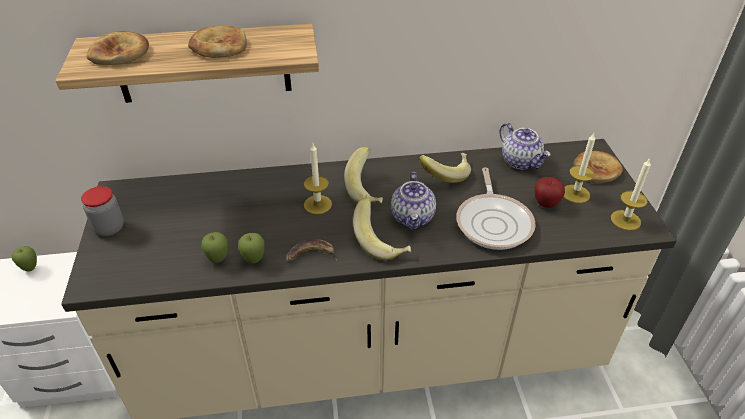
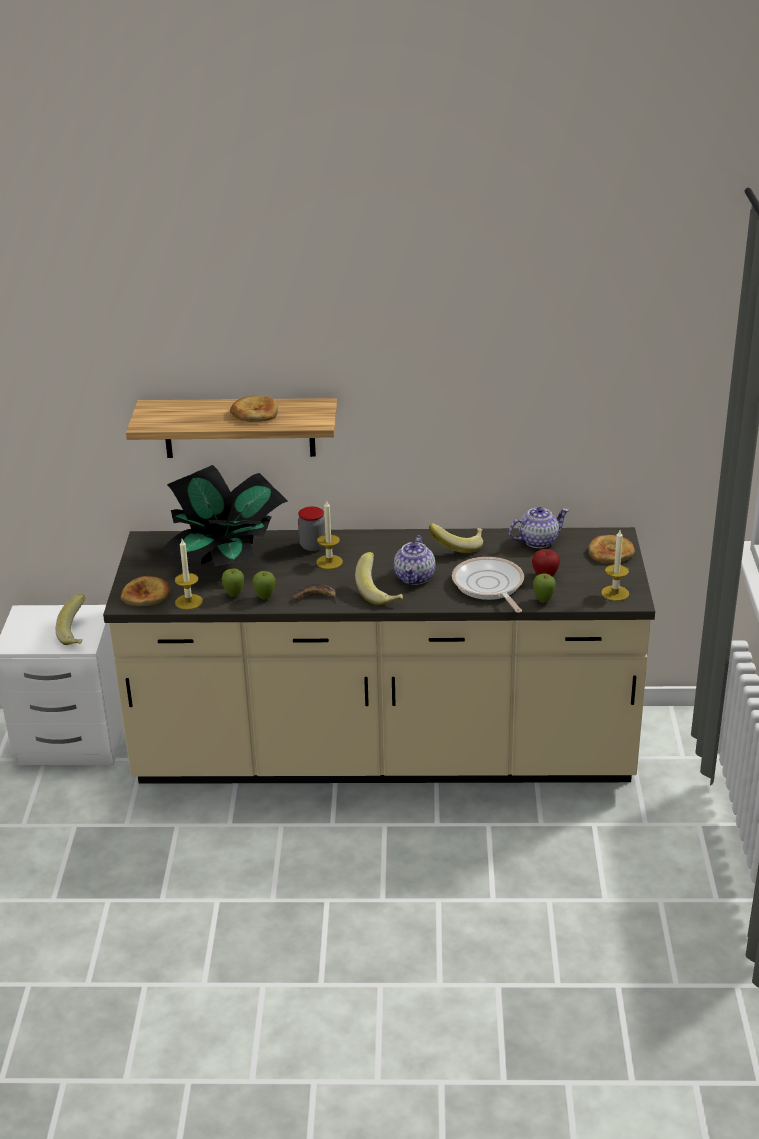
camera: 10 degrees right, 10 degrees down
(31, 268) = (52, 614): apple -> apple (543, 601)
(109, 228) = (141, 566): jar -> jar (312, 545)
(120, 53) = (174, 414): bread -> bread (146, 595)
(205, 207) = (226, 557): none -> potted plant
(368, 190) = (379, 554): banana -> banana (78, 634)
(494, 222) = (489, 586): frying pan -> frying pan turned 150 degrees clockwise
(521, 161) = (538, 541): teapot -> teapot turned 90 degrees counterclockwise
(575, 194) = (578, 570): candle -> candle (188, 602)

